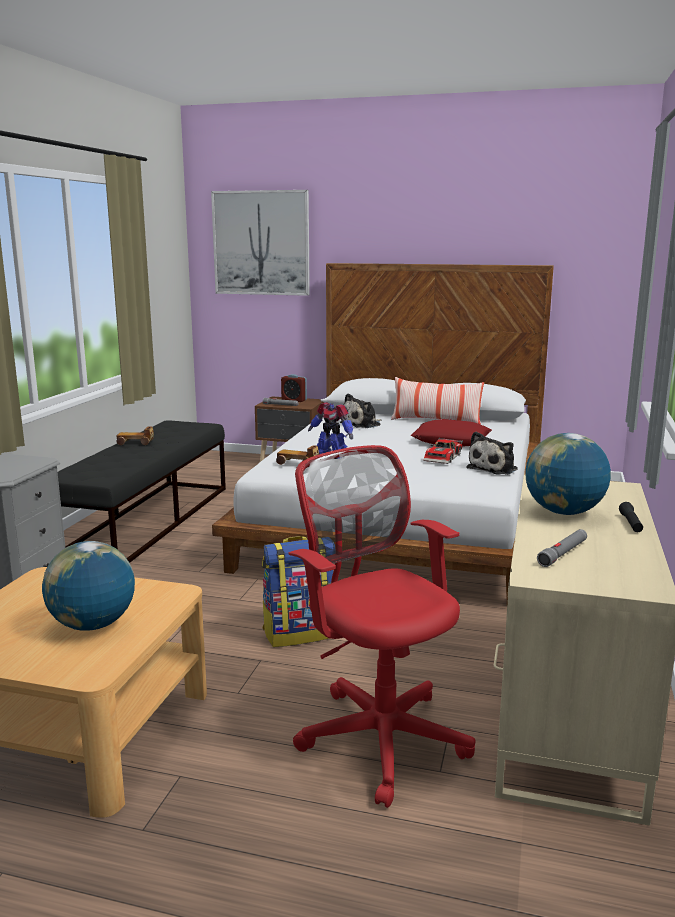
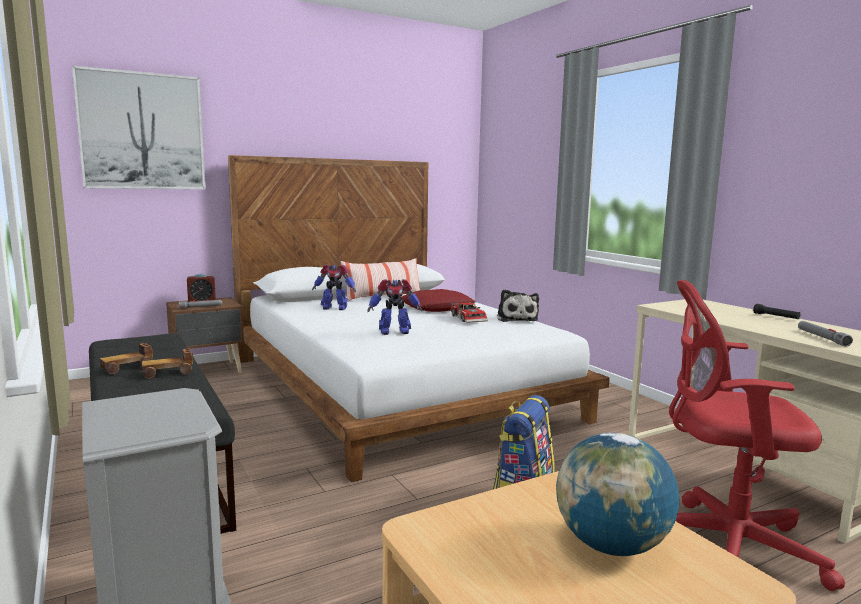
camera: 45 degrees left, 5 degrees down
(298, 463) = (387, 344): toy car -> toy car (168, 373)
(362, 424) = (334, 308): plush toy -> toy robot
(564, 512) = (735, 318): globe -> none

